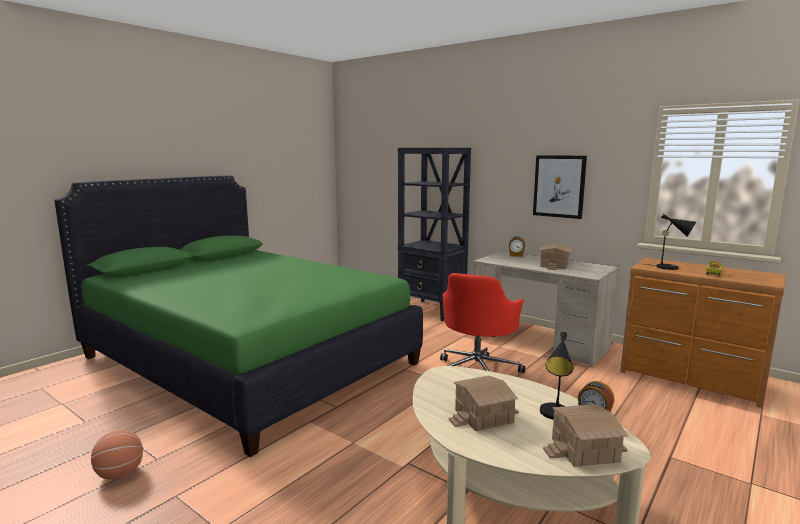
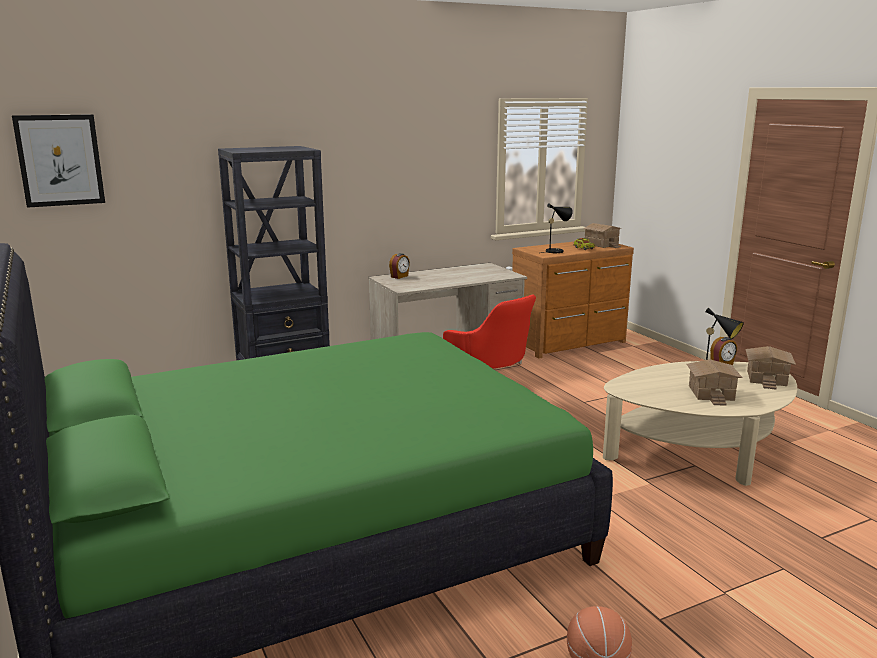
camera: 65 degrees left, 5 degrees up
(553, 265) = (459, 275): toy house -> toy house (600, 244)
(559, 186) = (414, 187): picture -> picture (60, 160)

